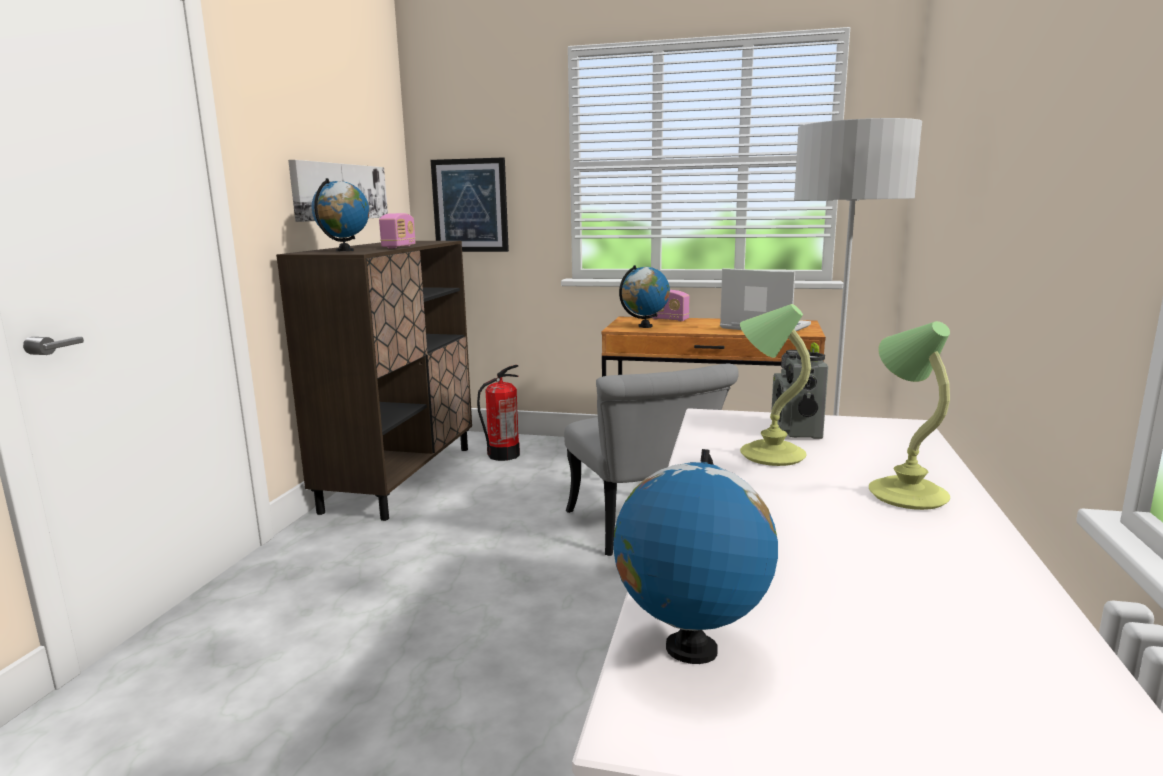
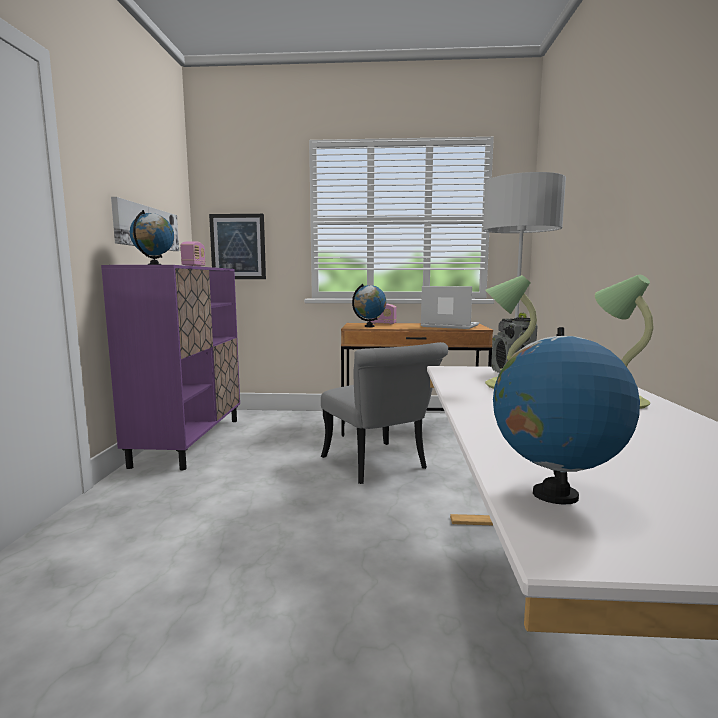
camera: 10 degrees left, 5 degrees down
(401, 477) = (189, 441): brown cabinet -> purple cabinet
(503, 455) = (264, 423): fire extinguisher -> none

